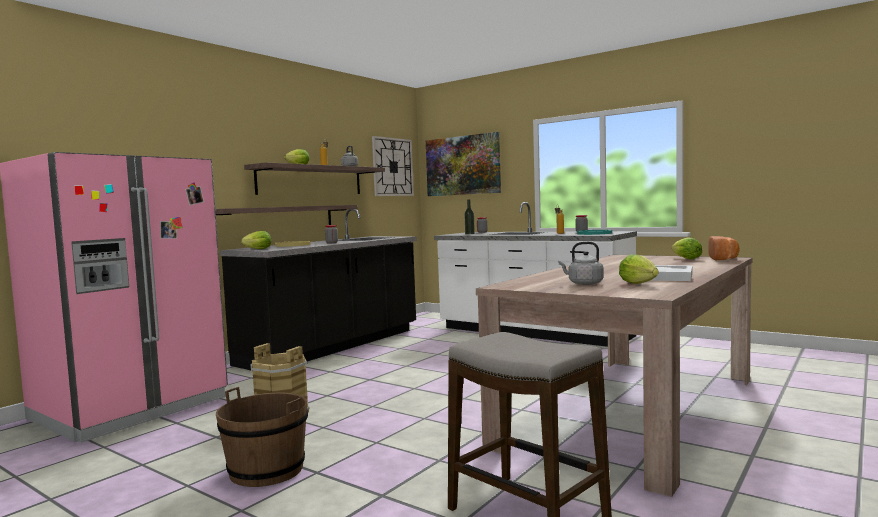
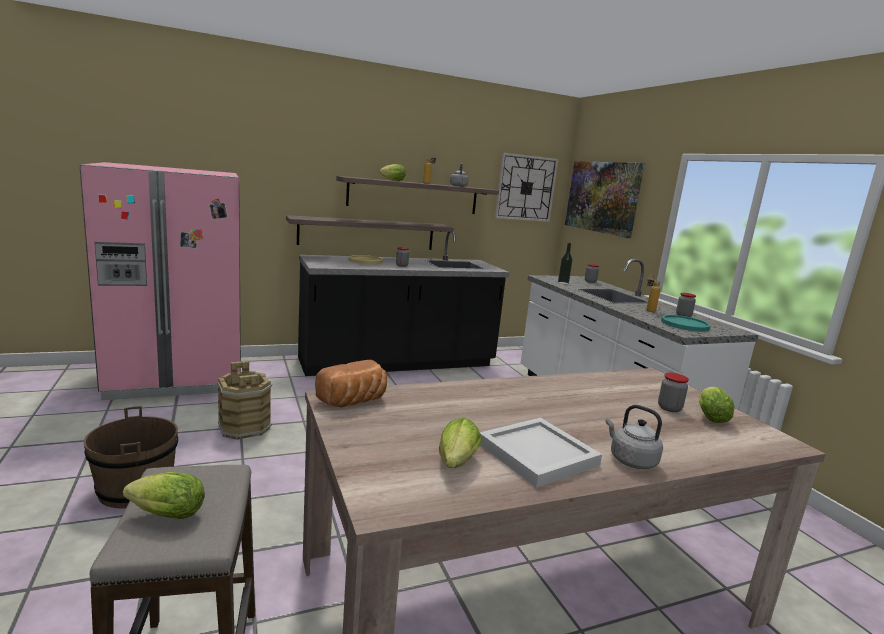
camera: 30 degrees right, 10 degrees up
(256, 249) = (317, 261): lettuce -> lettuce (163, 514)
(583, 283) = (410, 431): grey kettle -> grey kettle (630, 460)
(662, 260) = (669, 408): none -> jar
(724, 259) = (764, 440): bread -> bread (354, 401)

